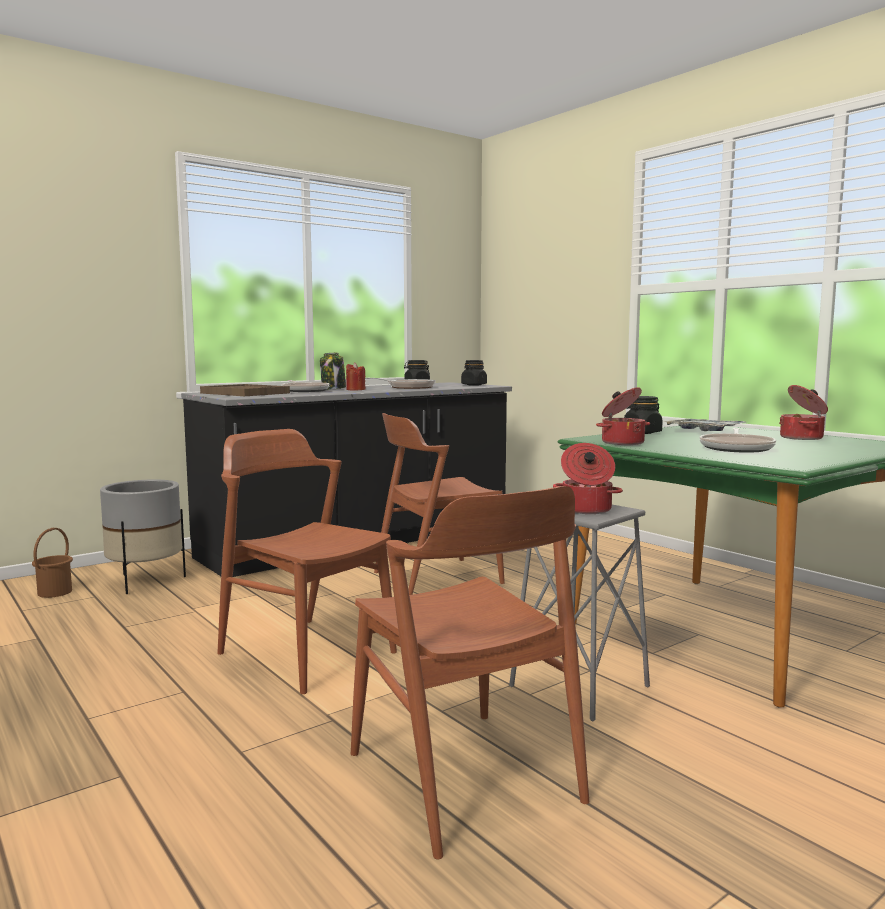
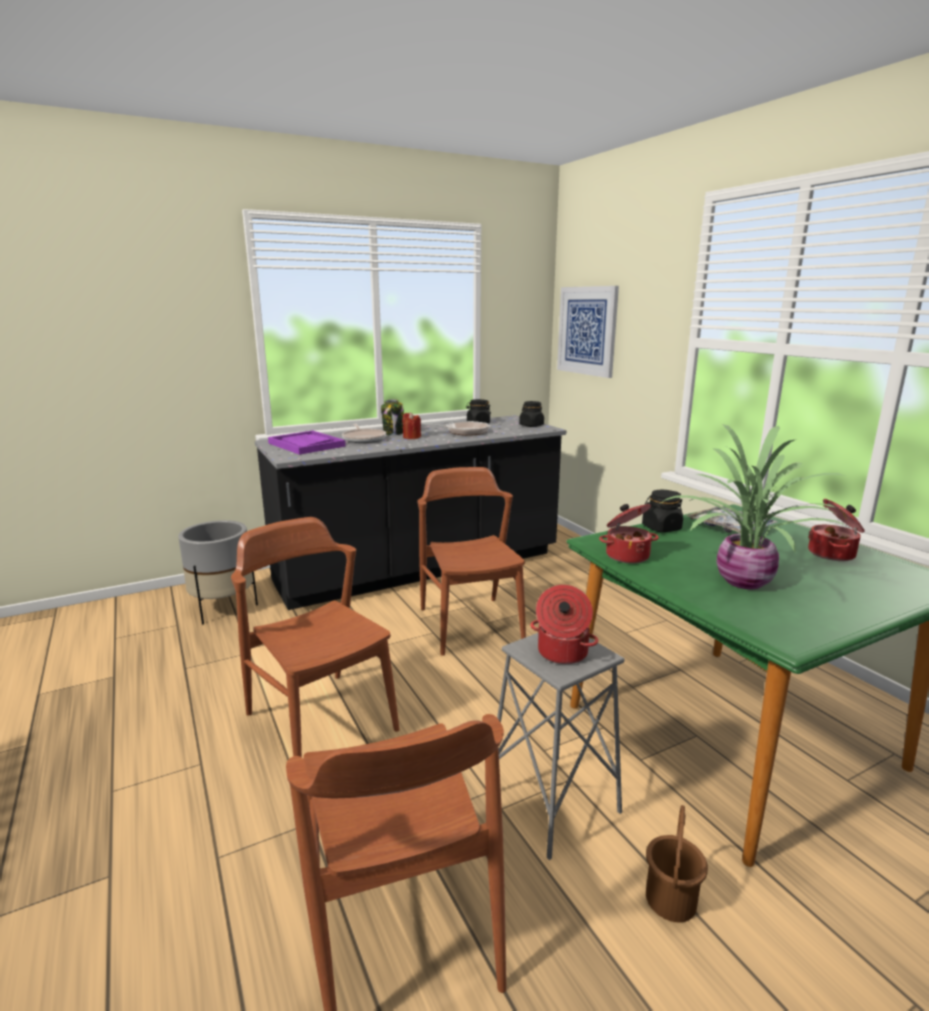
camera: 10 degrees right, 10 degrees up
(55, 592) = (149, 616): brown bucket -> brown bucket (672, 899)
(244, 393) = (306, 445): brown tray -> purple tray
(437, 577) = (470, 624): brown chair -> brown chair turned 90 degrees clockwise
(520, 294) = (587, 330): none -> picture
(737, 448) = (745, 581): frying pan -> potted plant

